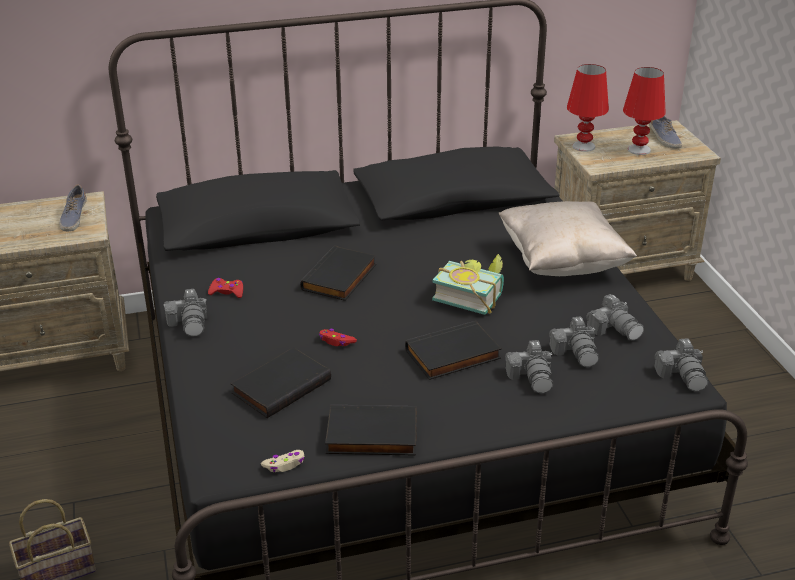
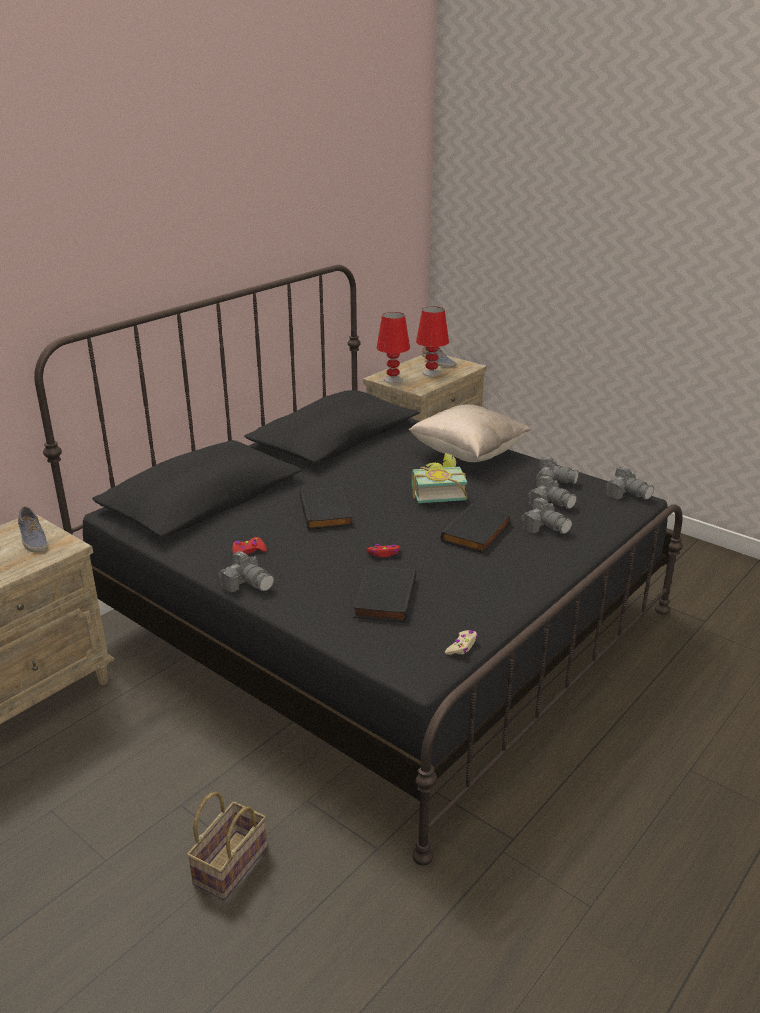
camera: 35 degrees left, 5 degrees down
(371, 436) = (495, 603): black book -> none

